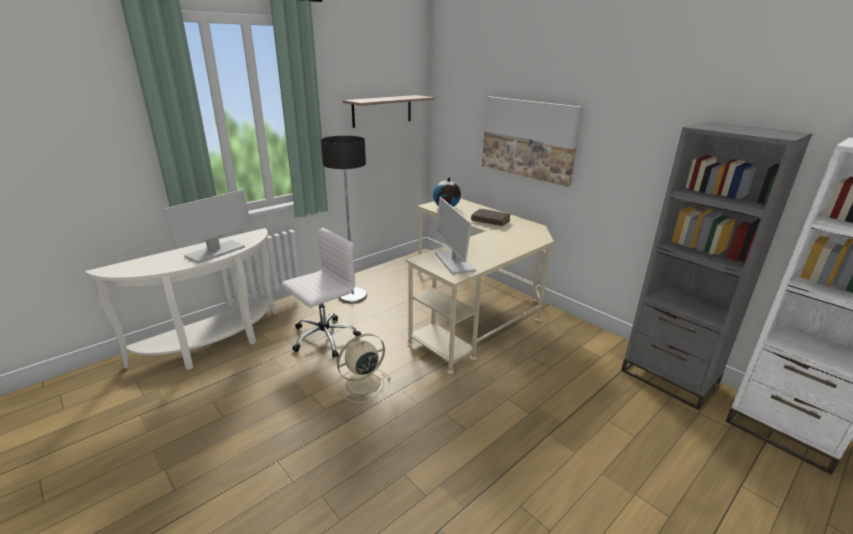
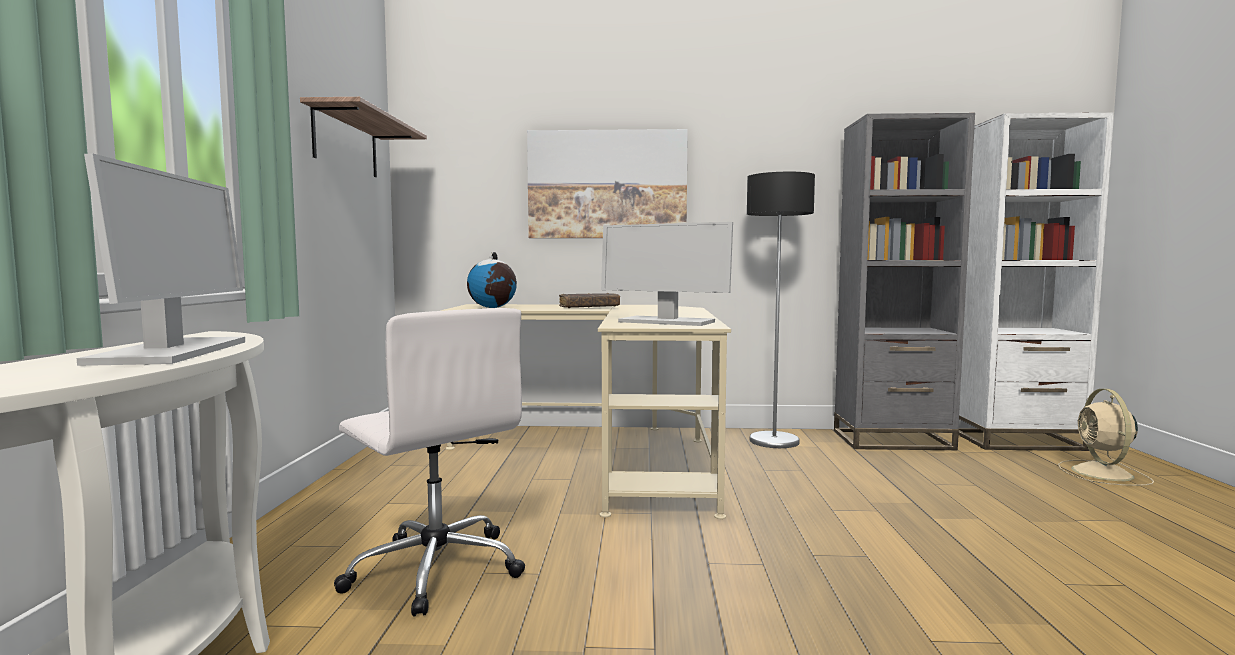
camera: 45 degrees left, 20 degrees down
(323, 338) = (435, 569): white office chair -> white office chair turned 135 degrees clockwise
(352, 296) = (378, 502): floor lamp -> floor lamp (774, 441)
(361, 384) = (639, 587): beige fan -> beige fan (1103, 474)

